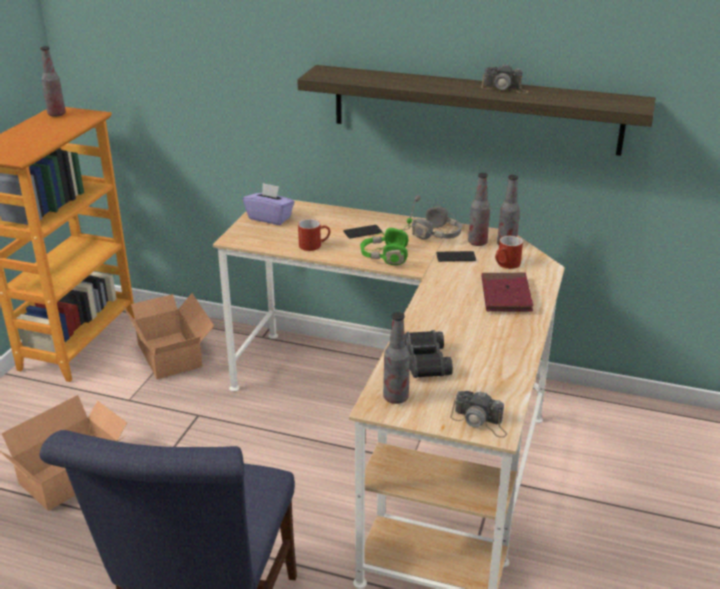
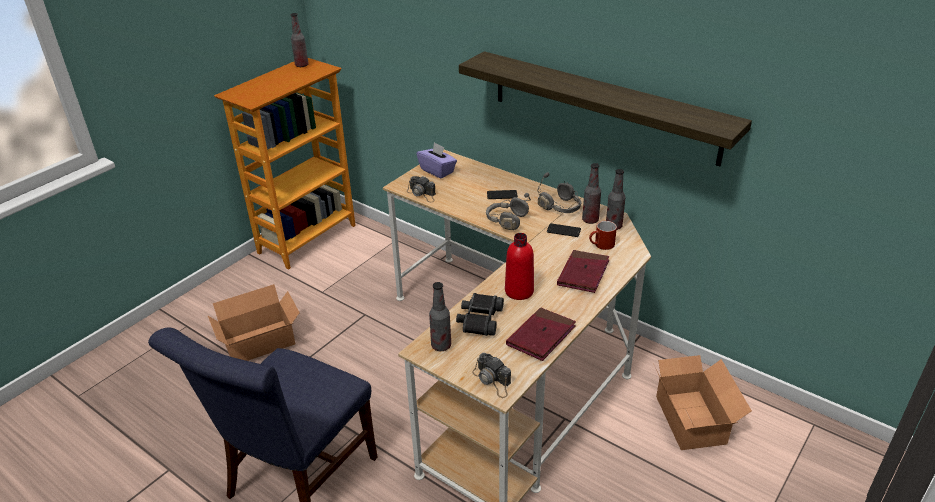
camera: 20 degrees right, 5 degrees up
(172, 353) = (368, 260): cardboard box -> cardboard box (692, 418)
(314, 245) = (457, 201): red mug -> none
(385, 257) = (506, 221): green headphones -> grey headphones
(447, 325) = (519, 291): none -> red bottle
(503, 366) = (541, 336): none -> red book
(505, 88) = (621, 94): camera -> camera (422, 194)

